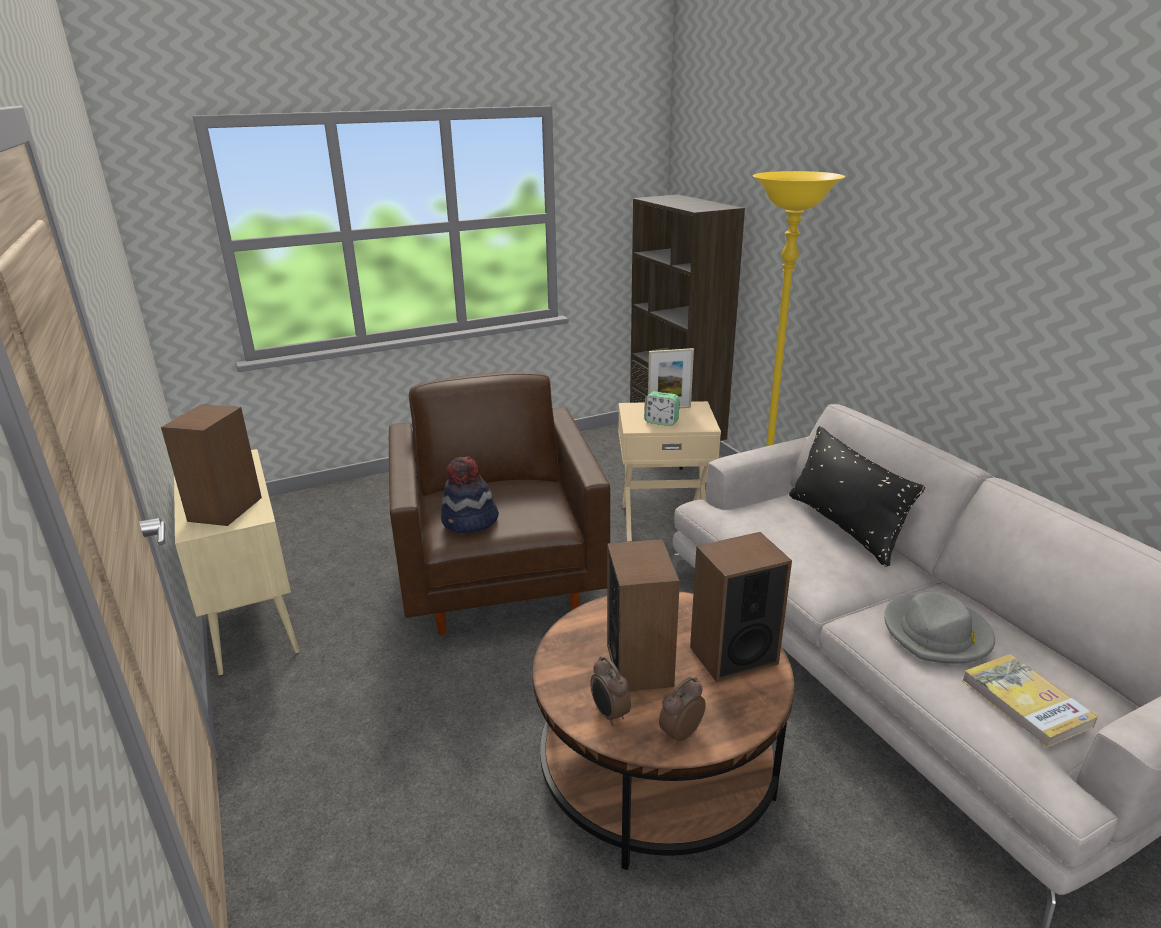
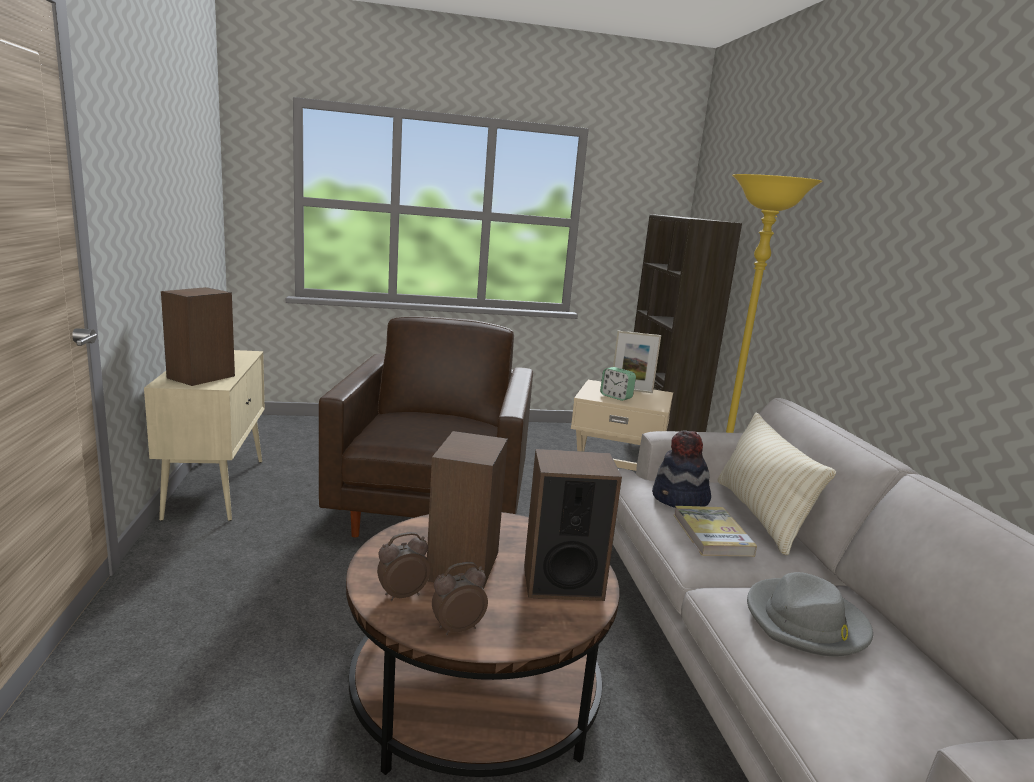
camera: 15 degrees right, 10 degrees down
(470, 522) = (396, 433): hat -> hat (680, 499)
(609, 714) = (402, 595): alarm clock -> alarm clock turned 75 degrees clockwise
(843, 526) = (759, 515): black pillow -> beige pillow
(1025, 703) = (878, 712): book -> book (712, 534)

